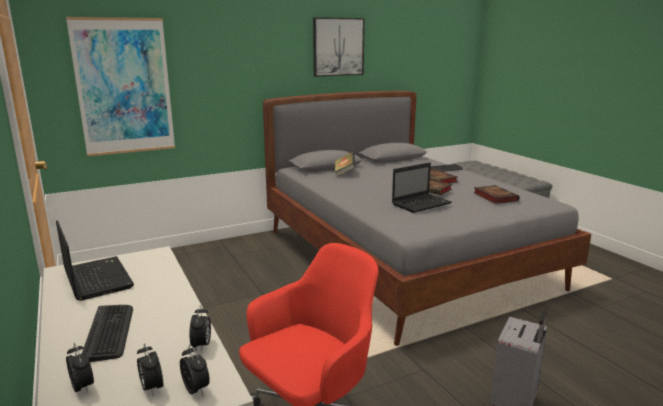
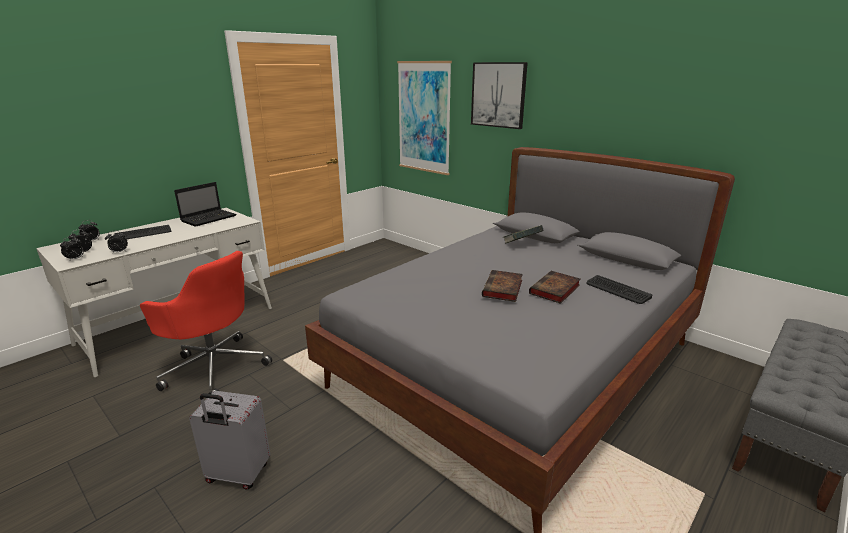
camera: 70 degrees right, 5 degrees up
(338, 47) = (620, 95): picture -> picture (498, 95)
(422, 204) = (434, 289): laptop -> none
(494, 197) = (515, 332): book -> none

